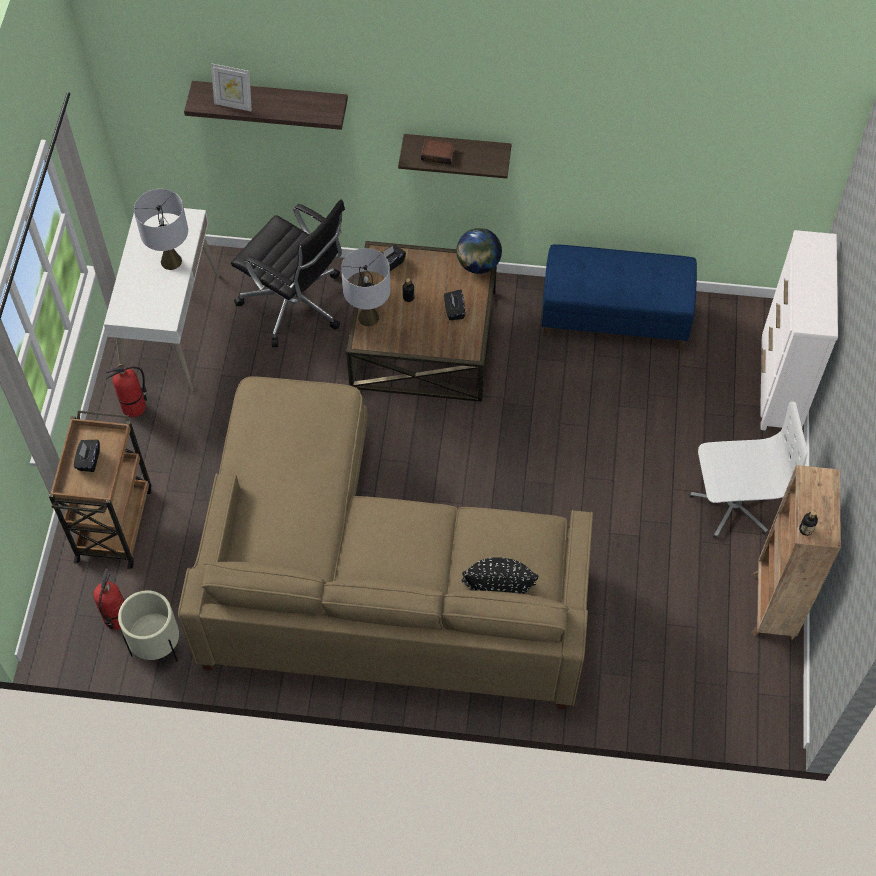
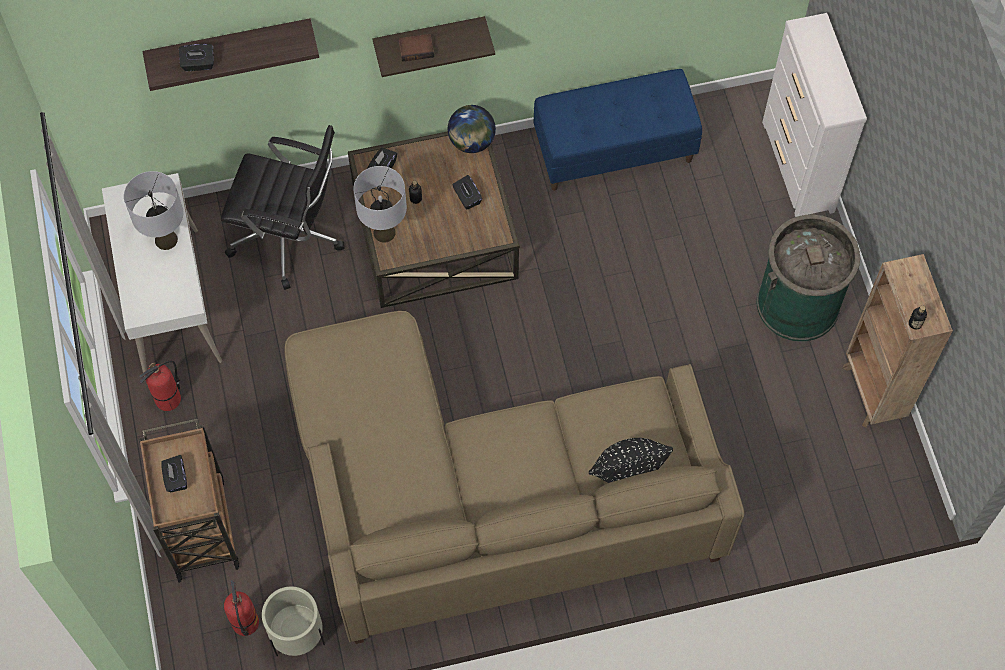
camera: 20 degrees left, 5 degrees up
(234, 104) = (198, 64): picture frame -> black tissue box
(732, 504) = (798, 304): white office chair -> green trash can

